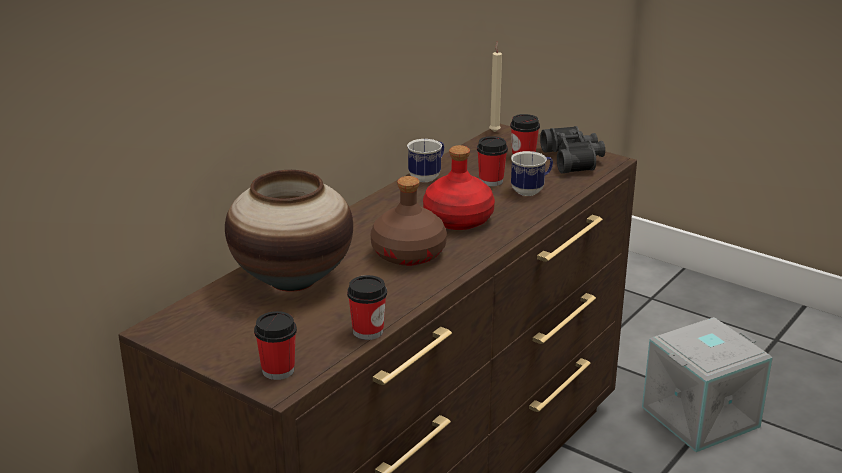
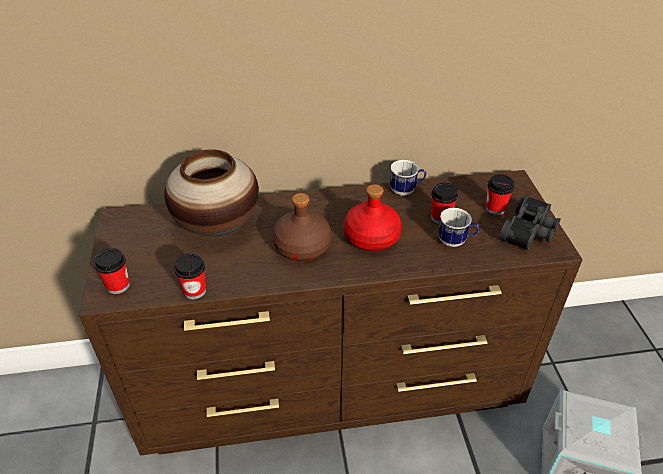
camera: 45 degrees right, 15 degrees up
(494, 131) = (509, 175): beige candle -> none

